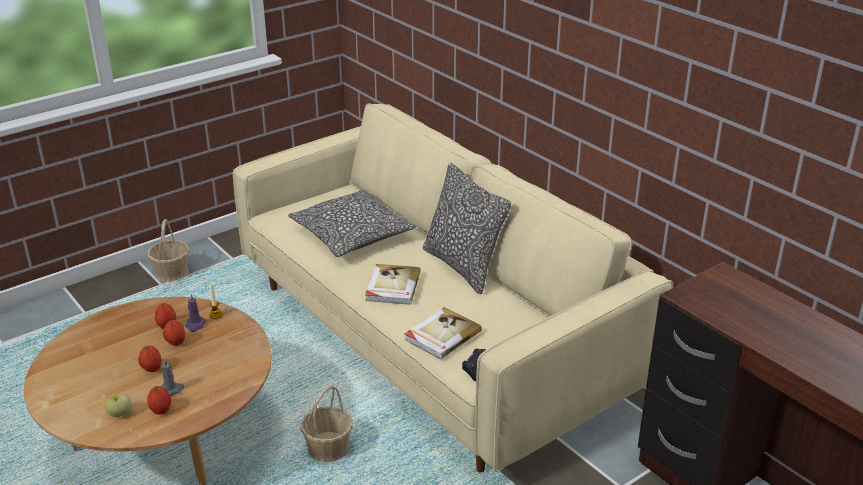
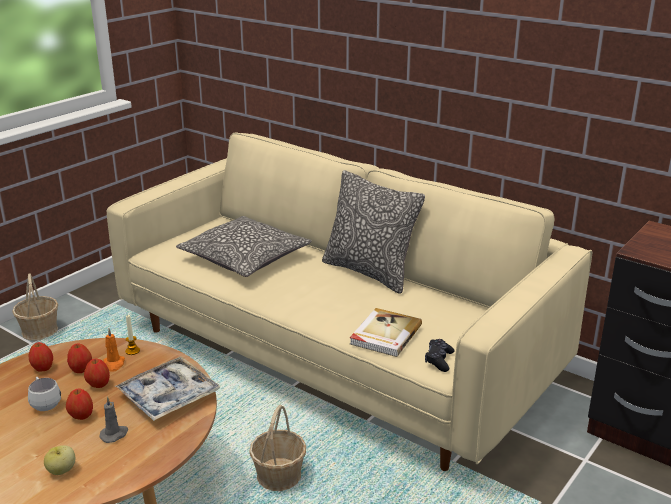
camera: 15 degrees left, 5 degrees down
(127, 352) = (45, 403): none -> white mug
(160, 410) = (110, 458): apple -> apple (42, 368)
(195, 325) = (114, 364): purple candle -> orange candle
(228, 363) = (169, 396): none -> tray
(392, 286) = (310, 298): book -> none

